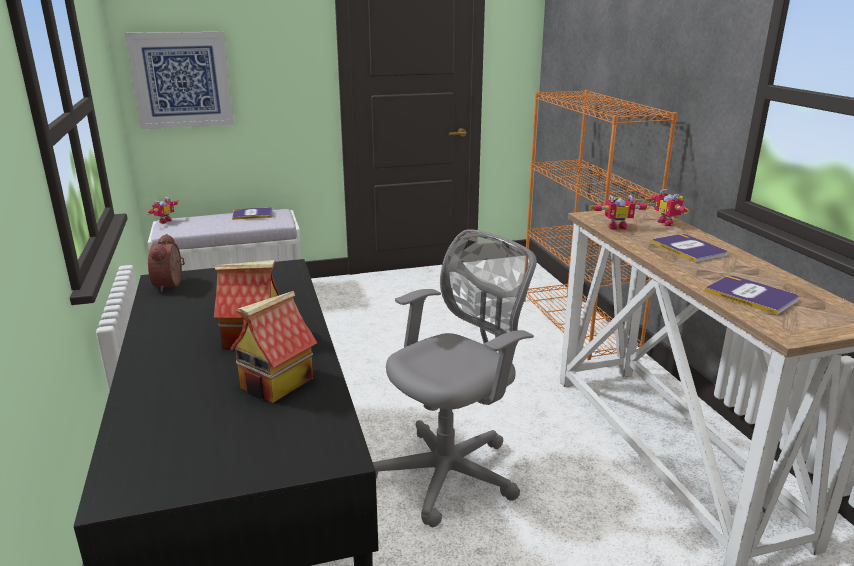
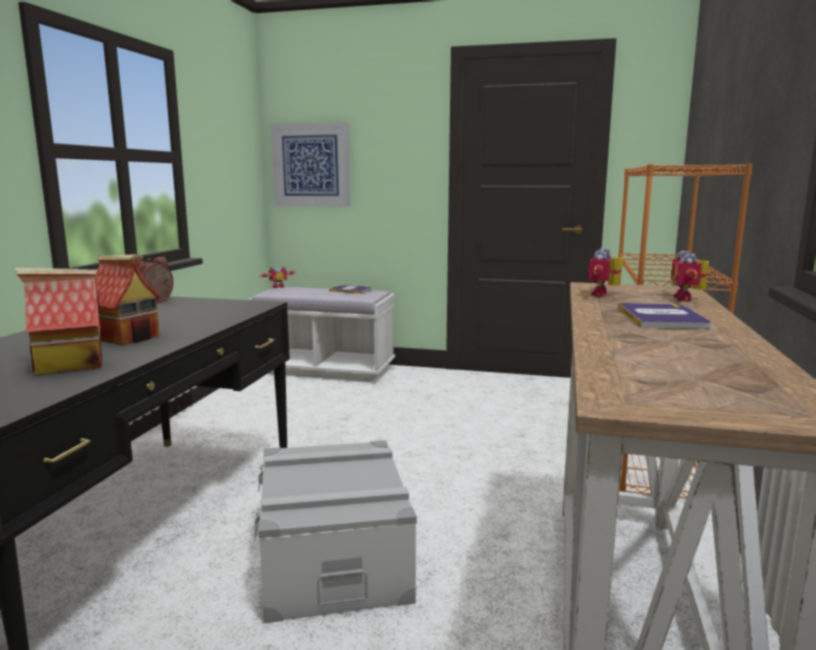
camera: 30 degrees right, 10 degrees down
(450, 472) = (334, 558): grey office chair -> grey storage box
(616, 226) = (604, 294): toy robot -> toy robot turned 90 degrees clockwise
(751, 295) = (652, 362): book -> none

